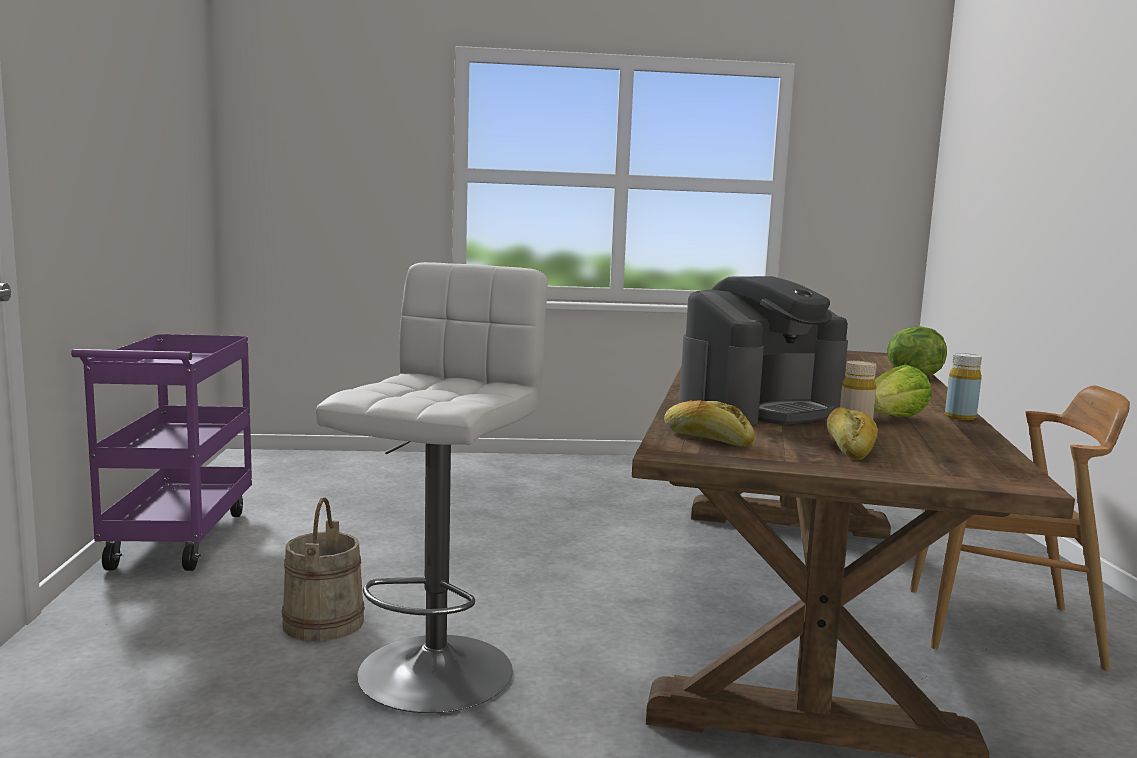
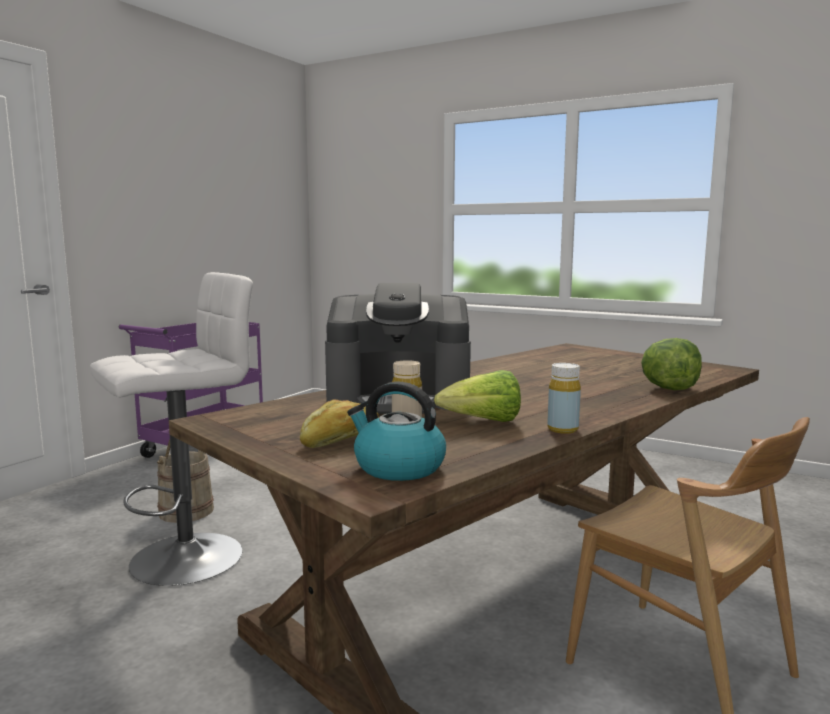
camera: 35 degrees right, 0 degrees up
(706, 439) = (267, 415): bread -> none
(969, 463) = (397, 467): none -> kettle

